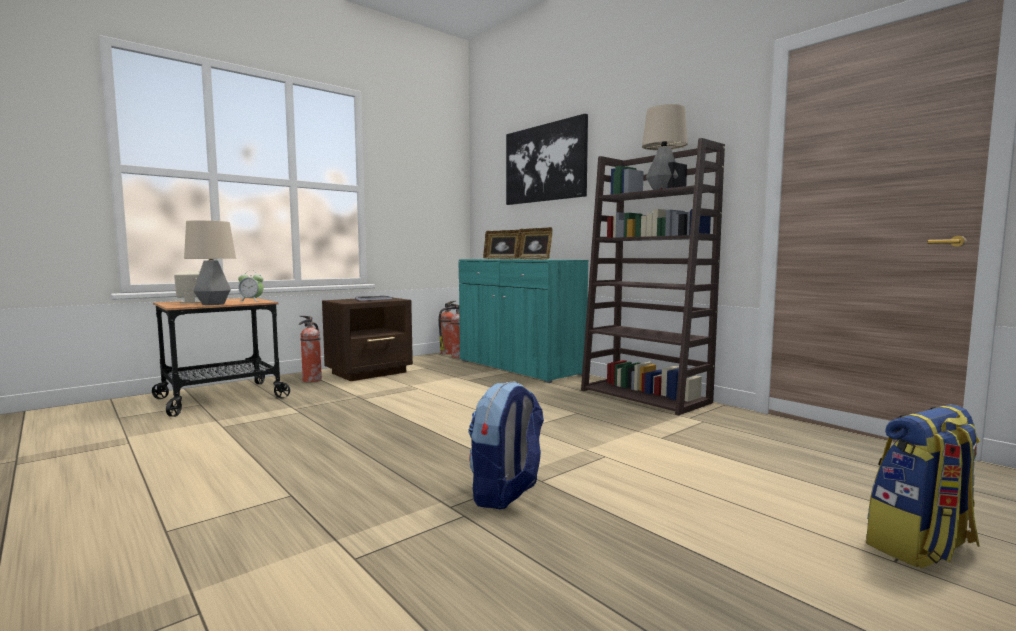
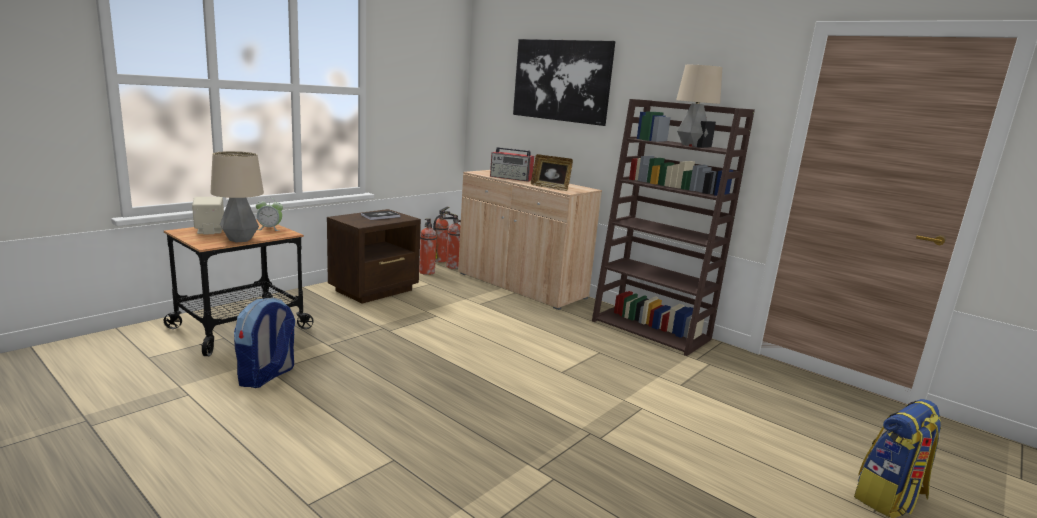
camera: 10 degrees left, 10 degrees up
(311, 380) = (320, 301): fire extinguisher -> fire extinguisher (426, 272)
(501, 259) = (511, 178): picture frame -> radio
(506, 494) = (578, 453): backpack -> backpack (267, 376)
(518, 367) = (520, 285): turquoise cabinet -> beige cabinet

